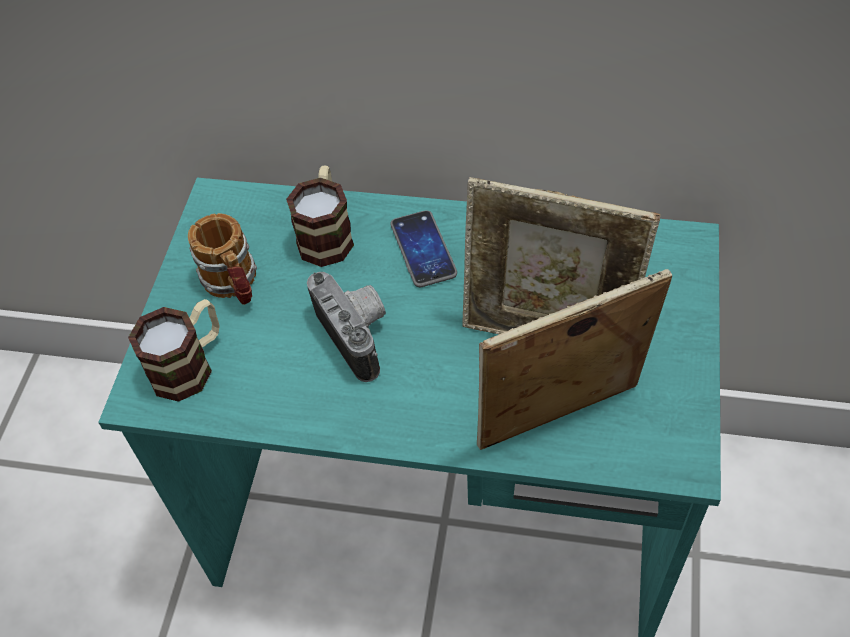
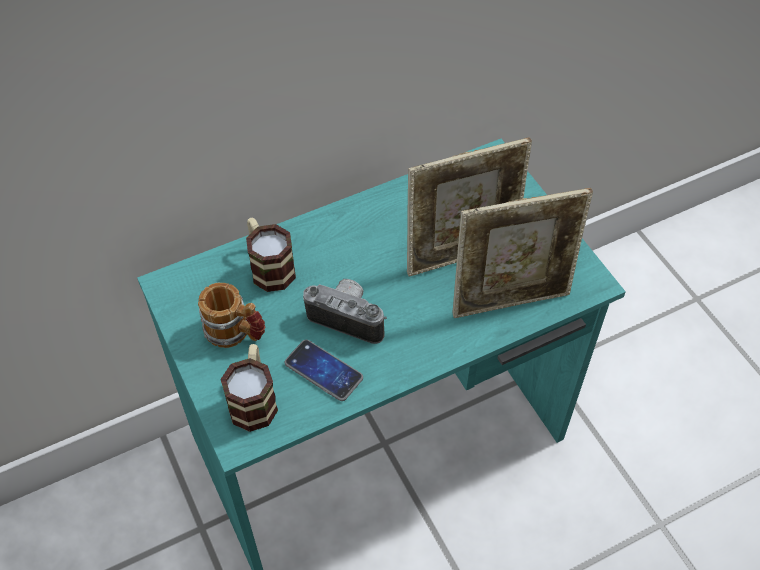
camera: 40 degrees left, 0 degrees up
(423, 250) = (341, 243): phone -> phone (323, 371)
(559, 423) = (511, 300): picture frame -> picture frame turned 135 degrees counterclockwise

